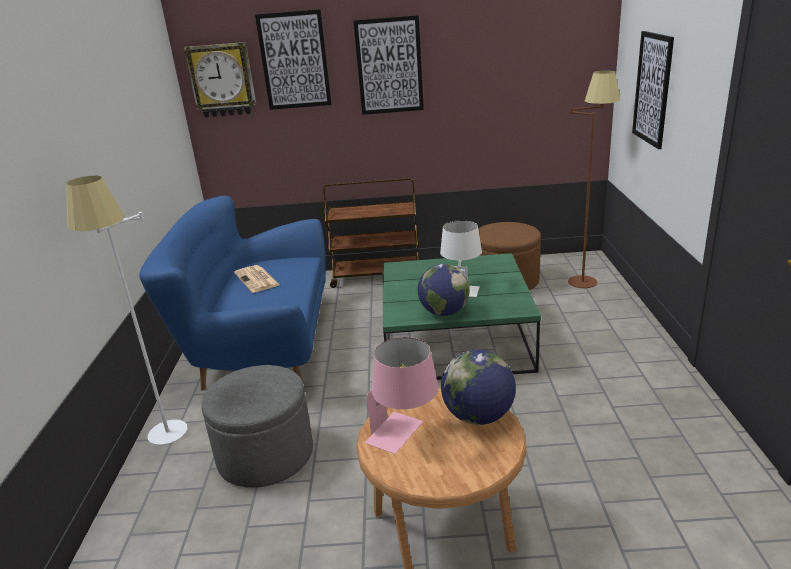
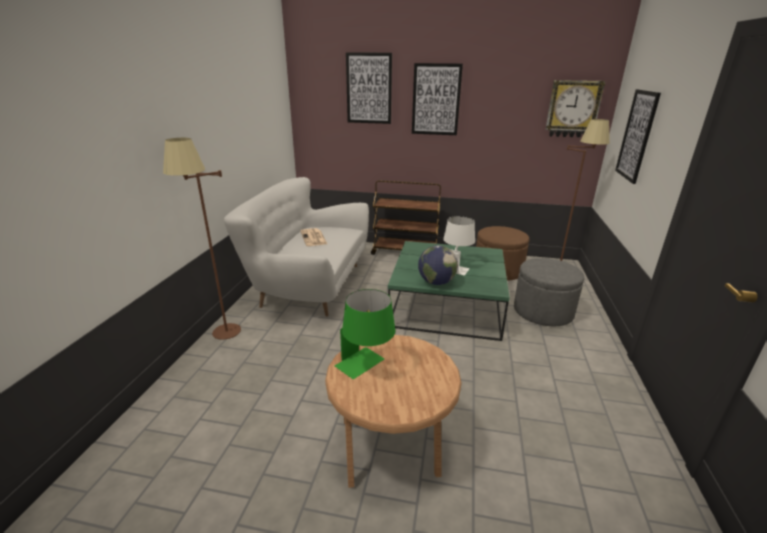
camera: 10 degrees right, 0 degrees up
(168, 443) = (224, 338): white floor lamp -> brown floor lamp
(222, 80) = (318, 97): wall clock -> wall clock (573, 109)
(259, 345) = (308, 284): blue sofa -> white sofa
(266, 455) = (284, 361): grey ottoman -> grey ottoman (543, 311)
(405, 435) = (366, 366): pink table lamp -> green table lamp
(478, 416) = (428, 364): globe -> none

